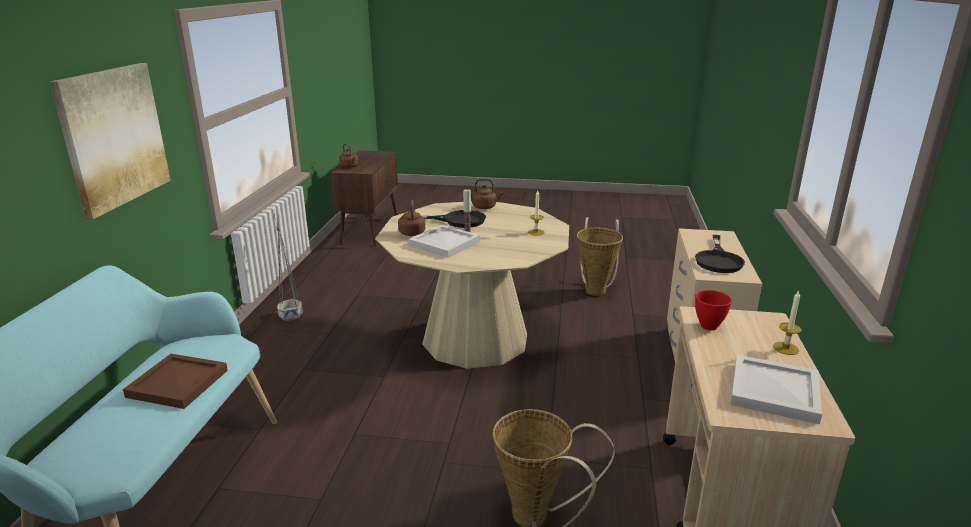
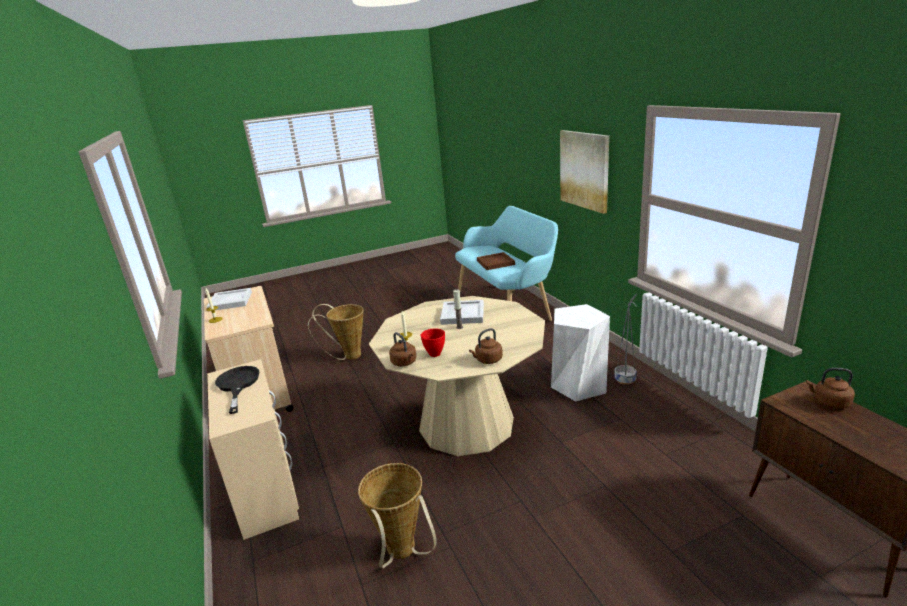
camera: 150 degrees right, 0 degrees up
(332, 328) = (578, 385): none -> white stool
(412, 232) = (500, 313): brown kettle -> brown kettle (404, 363)
(456, 220) = (487, 335): black frying pan -> none
(709, 327) = (256, 317): red bowl -> red bowl (434, 353)

